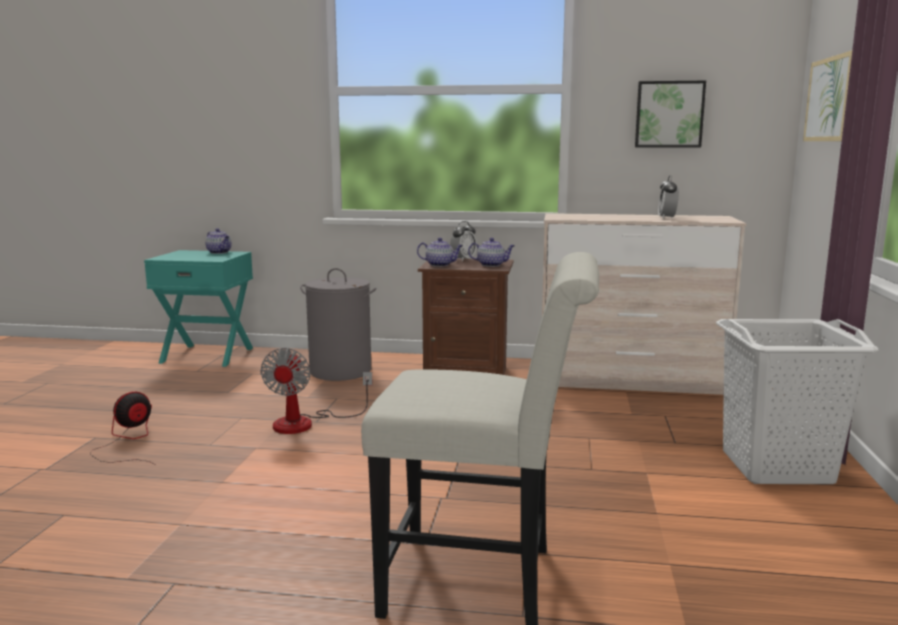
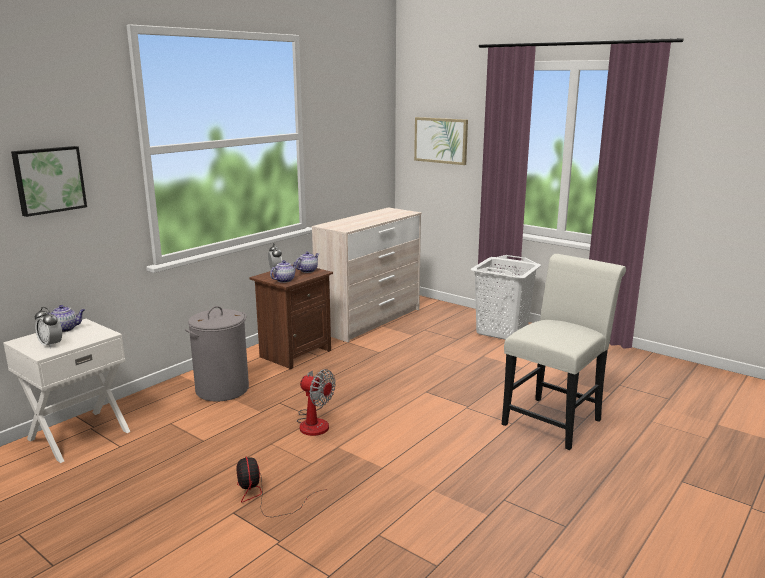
camera: 60 degrees left, 5 degrees up
(208, 355) = (78, 435): turquoise nightstand -> white nightstand
(667, 218) = (381, 216): alarm clock -> alarm clock (51, 345)
(669, 114) = (347, 148): picture -> picture (49, 180)

